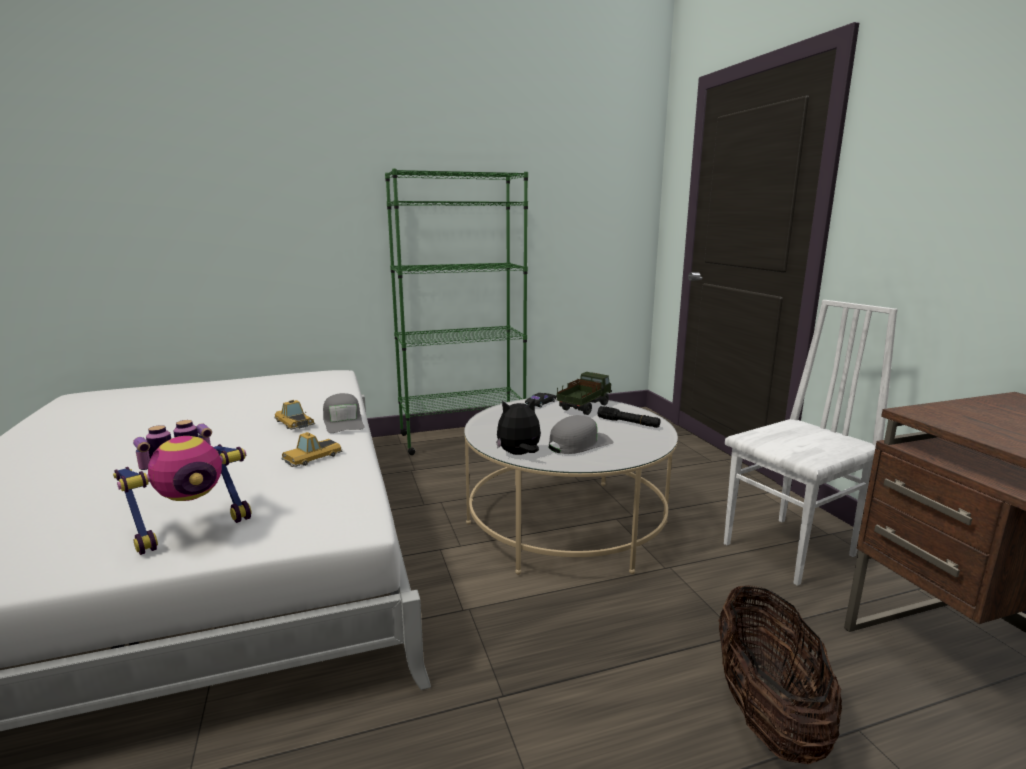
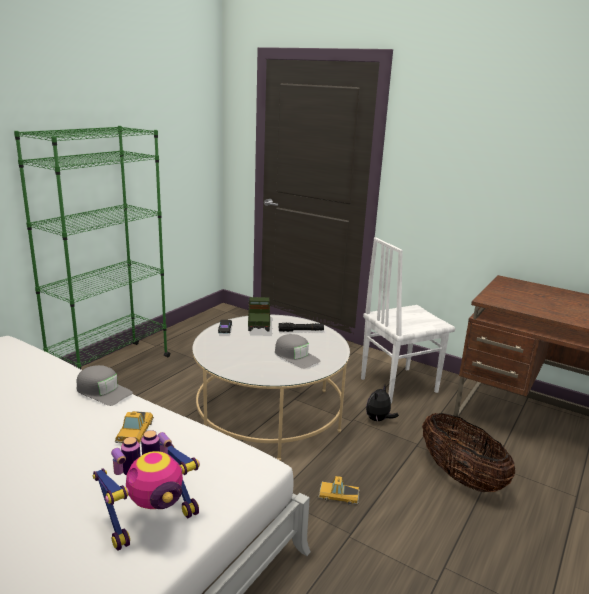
camera: 40 degrees left, 5 degrees up
(193, 529) = (152, 521): toy robot -> toy robot turned 45 degrees clockwise
(294, 422) = (59, 406): toy car -> toy car (338, 495)
(519, 454) = (272, 377): plush toy -> plush toy (378, 420)
(579, 444) = (296, 357): grey cap -> grey cap turned 120 degrees clockwise
(791, 550) = (397, 385): white chair -> white chair turned 135 degrees counterclockwise

